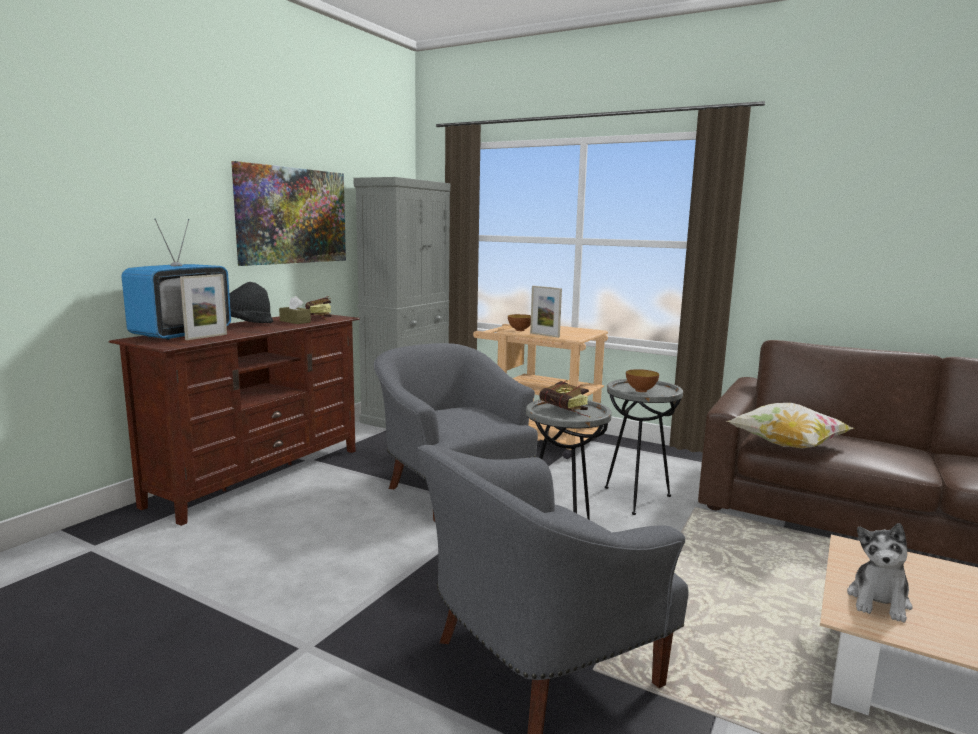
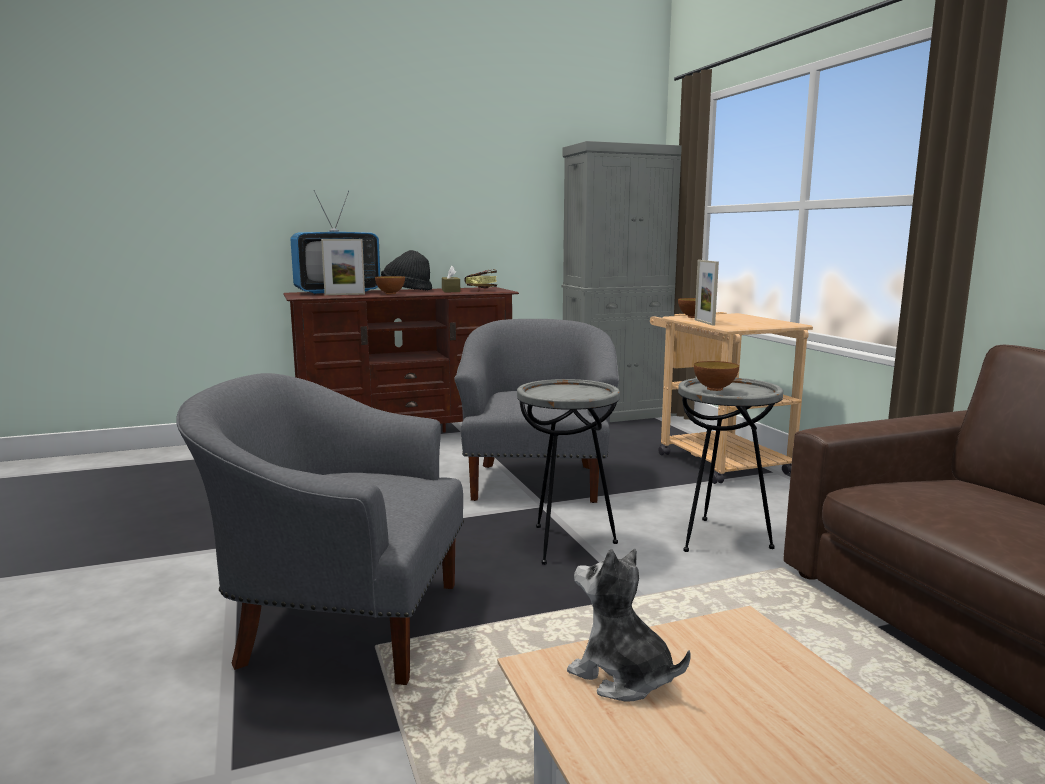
camera: 40 degrees right, 0 degrees up
(252, 331) = (390, 294): none -> bowl
(292, 216) = (483, 189): picture -> none
(566, 412) = (563, 393): book -> none
(786, 446) = (895, 499): pillow -> none
(879, 601) = (622, 676): plush toy -> plush toy turned 60 degrees clockwise

